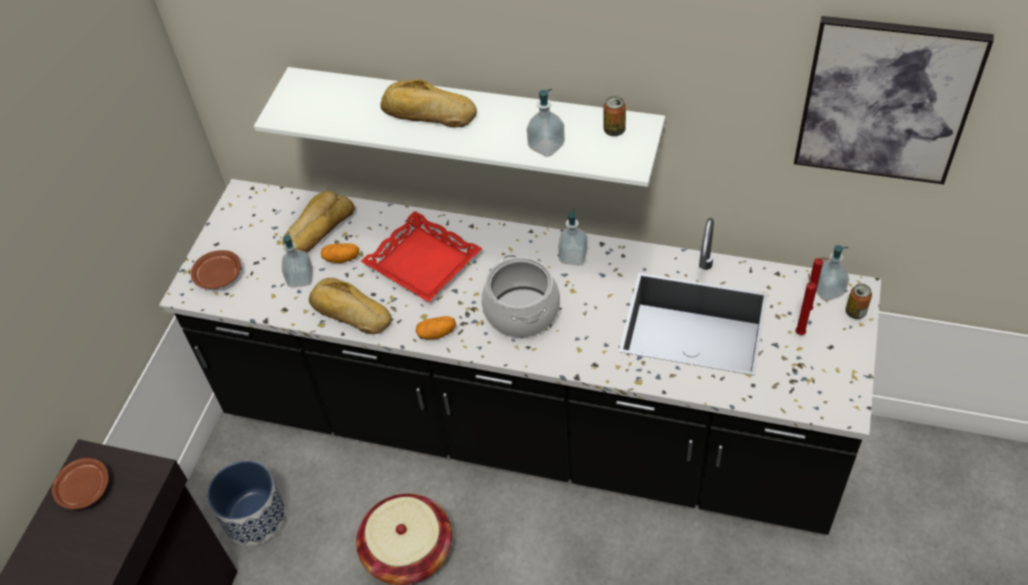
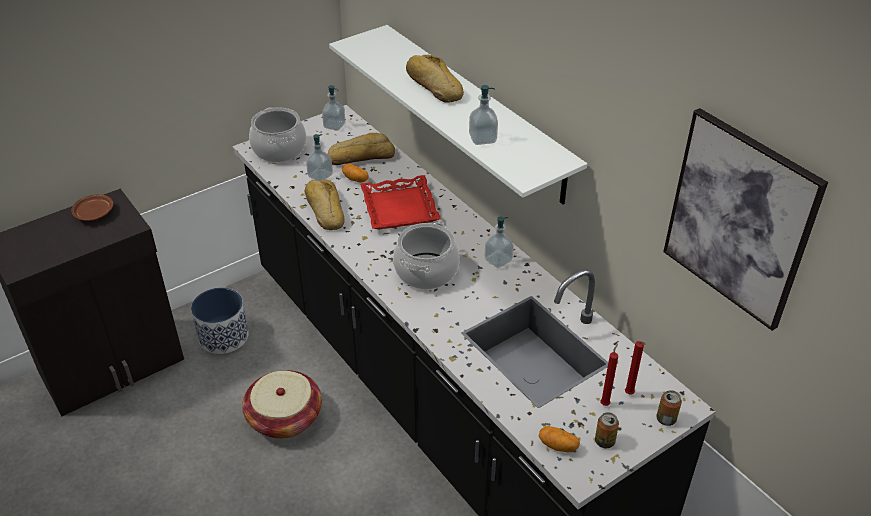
camera: 35 degrees right, 10 degrees down
(218, 276) = (278, 149): brown plate -> cooking pot
(437, 333) = (360, 251): potato -> potato (558, 445)
(614, 130) = (539, 153): can -> can (604, 441)
(827, 290) = (661, 391): soap dispenser -> soap dispenser (334, 125)

